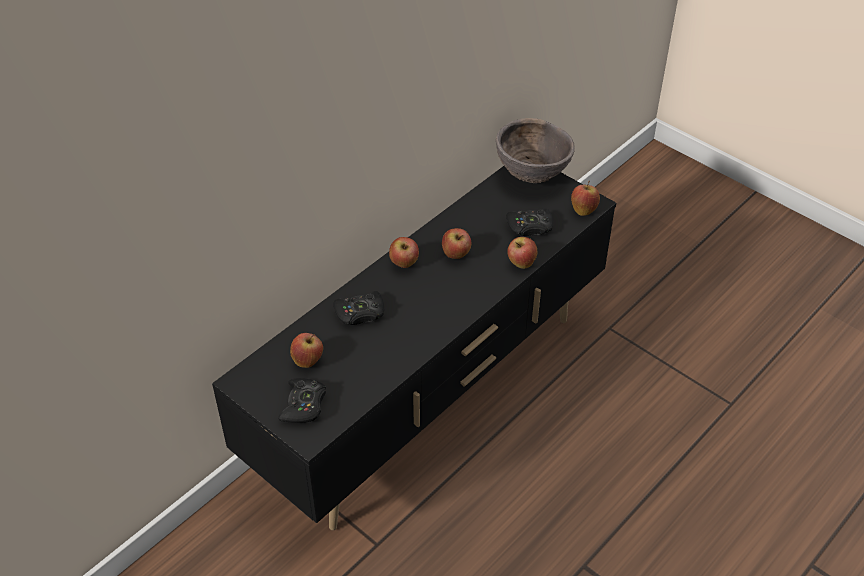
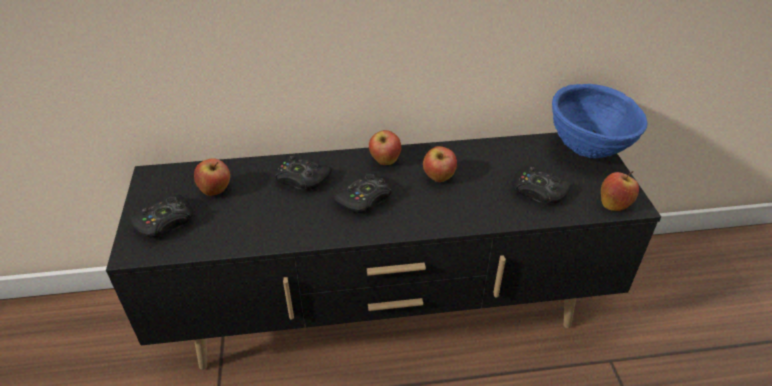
camera: 40 degrees right, 5 degrees down
(423, 301) = (364, 199): none -> black game controller
(521, 263) = (493, 218): apple -> none
(532, 176) = (587, 151): brown bowl -> blue bowl

